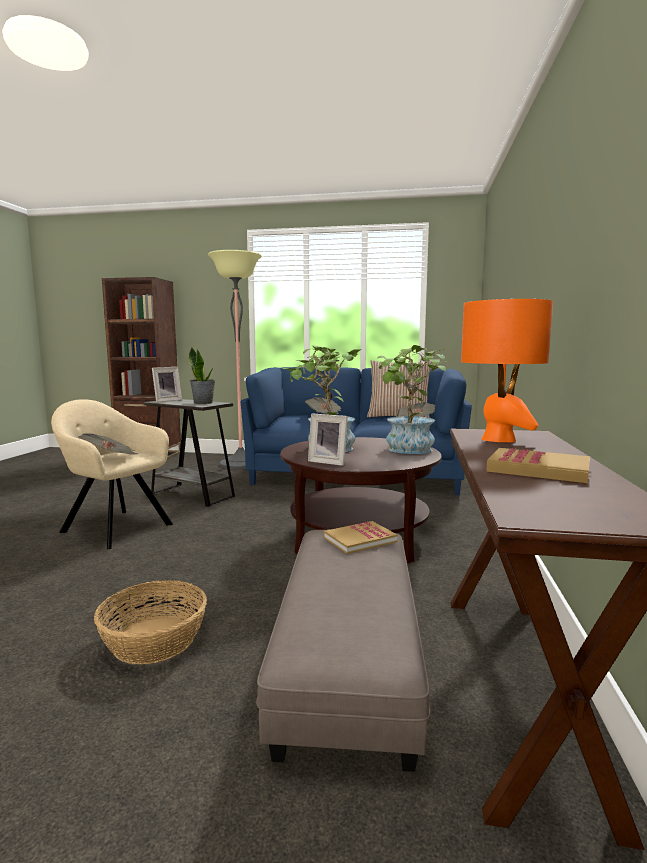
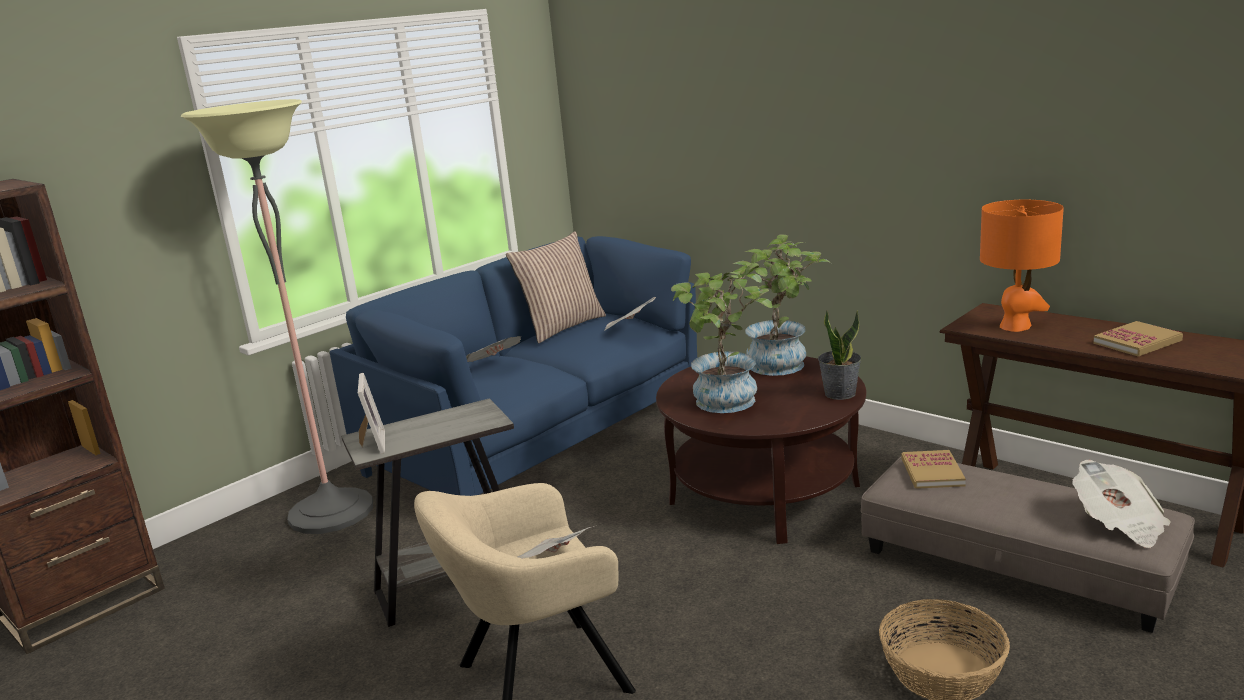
camera: 55 degrees left, 10 degrees up
(203, 403) = (459, 418): potted plant -> potted plant (839, 393)
(329, 462) = (800, 415): picture frame -> none
(336, 633) = (1119, 524): none -> newspaper

